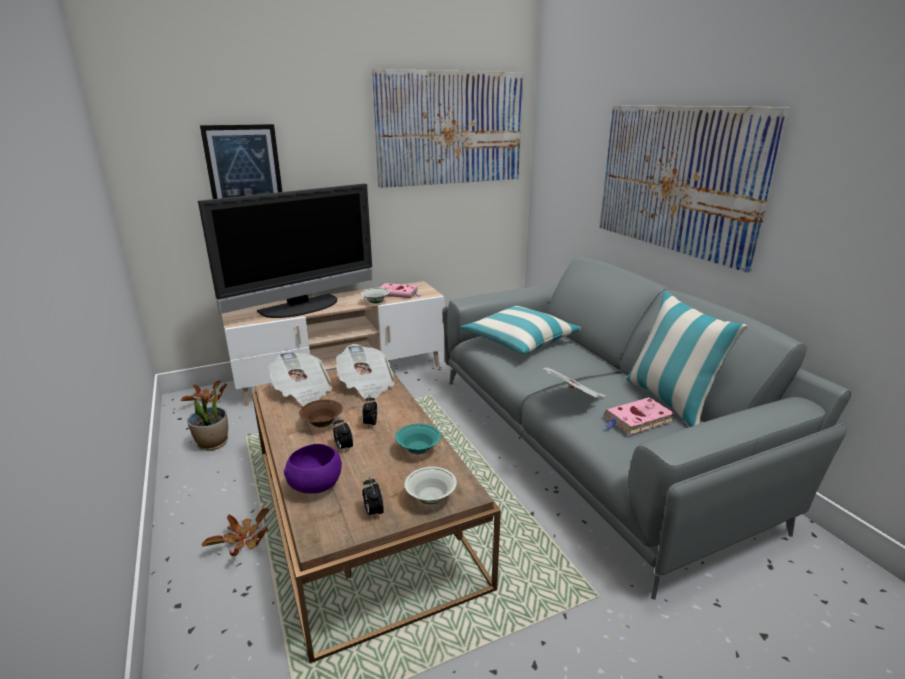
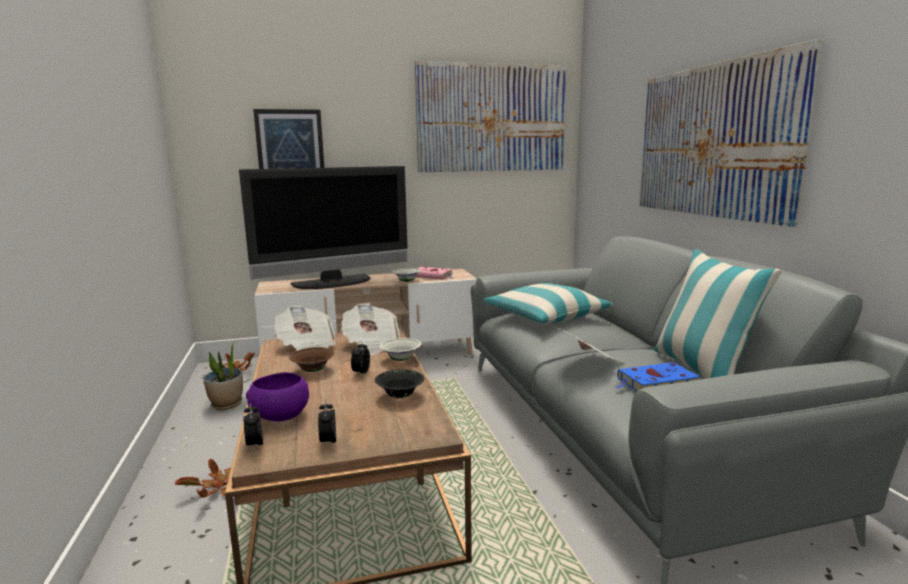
camera: 10 degrees right, 10 degrees down
(343, 447) = (324, 389): alarm clock -> alarm clock (255, 445)
(418, 450) = (400, 396): turquoise bowl -> black bowl
(431, 498) = (394, 436): white bowl -> white bowl (401, 360)
(637, 420) = (655, 383): pink book -> blue book

